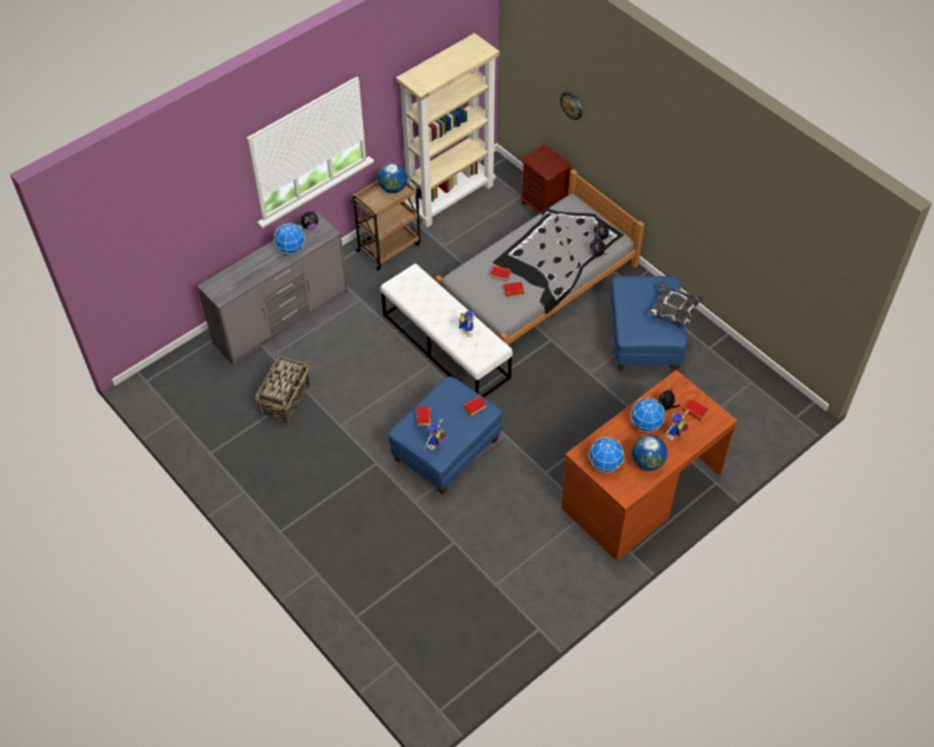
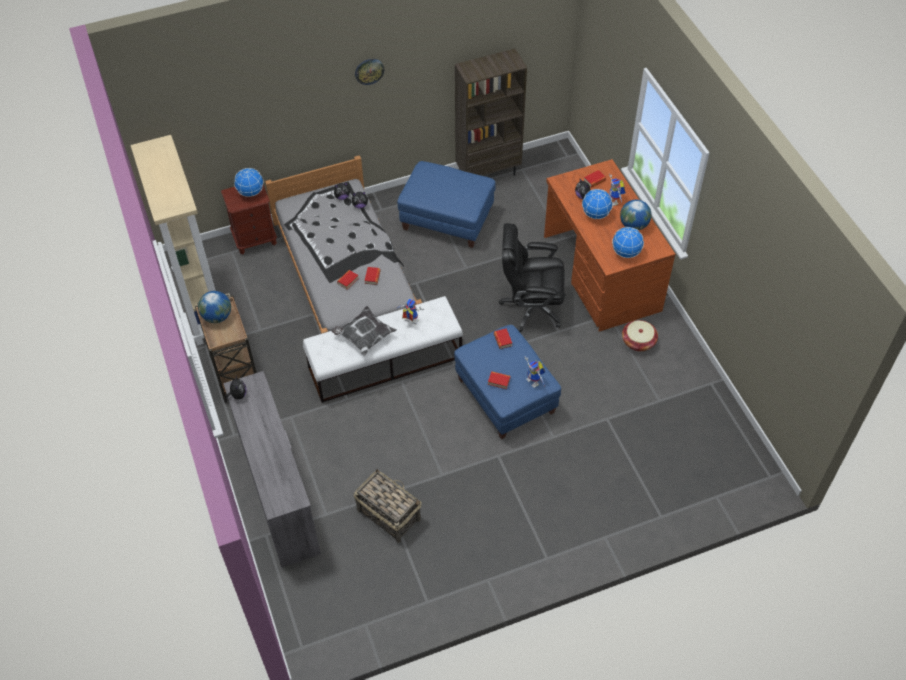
camera: 70 degrees left, 0 degrees up
(291, 249) = (261, 419): globe -> globe (251, 192)
(564, 547) = (638, 342): none -> basket
(565, 441) = (531, 307): none -> black office chair
(571, 105) = (241, 126): wall clock -> wall clock (369, 71)
(673, 311) = (458, 174): pillow -> pillow (364, 337)
(728, 354) = (488, 173): none -> brown bookcase

